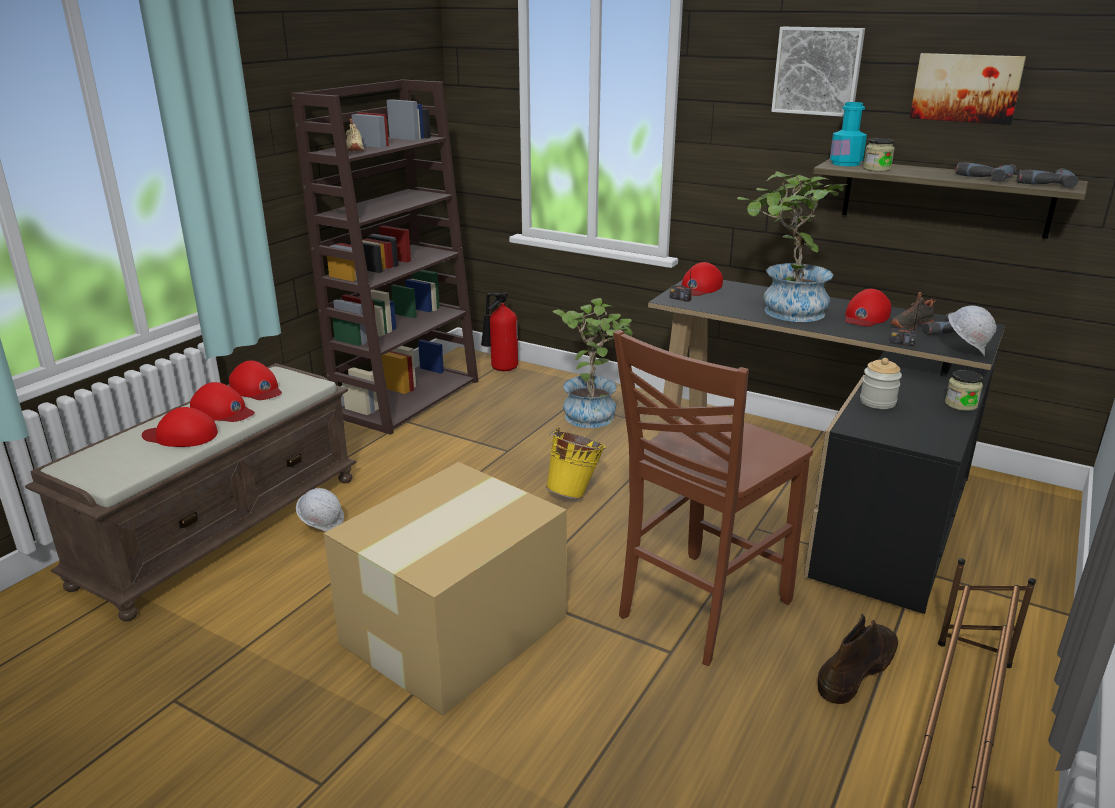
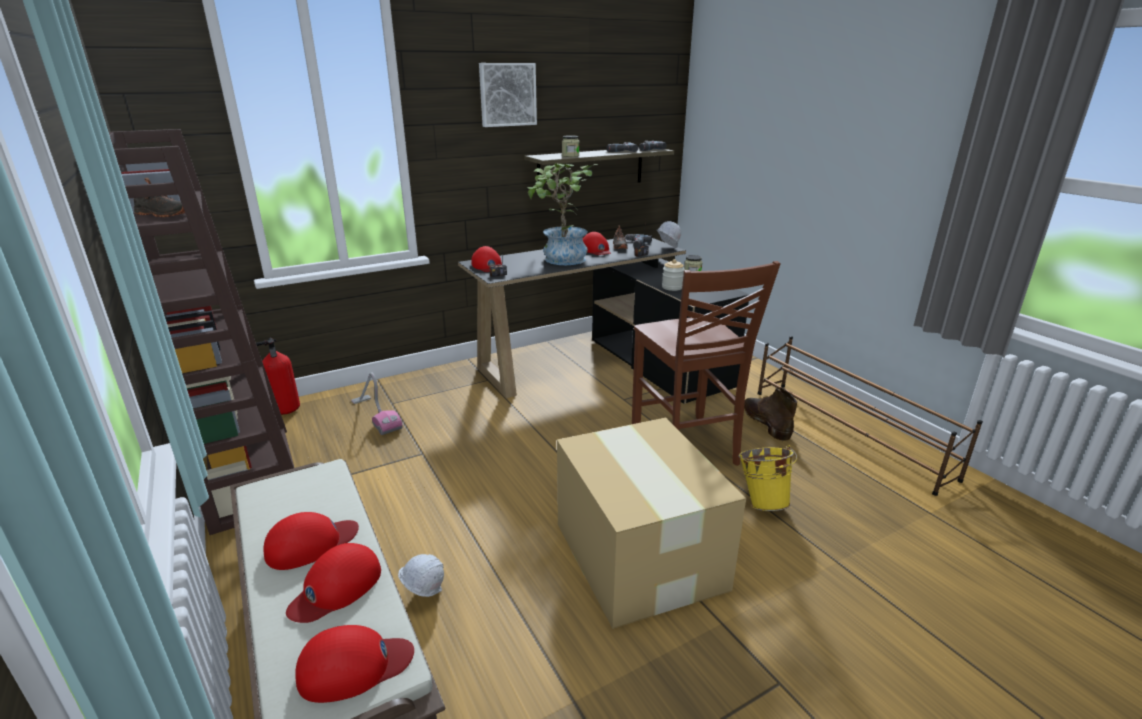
camera: 60 degrees left, 0 degrees up
(257, 389) = (284, 509): red cap -> red cap (354, 666)
(353, 149) = (162, 215): beige shoe -> black shoe
(542, 405) = (376, 415): none -> vacuum cleaner
(575, 492) = (516, 444): yellow bucket -> yellow bucket (762, 501)
(593, 413) = (420, 400): potted plant -> none
(845, 163) = (545, 156): turquoise bottle -> none
(966, 88) = (592, 99): picture -> none

